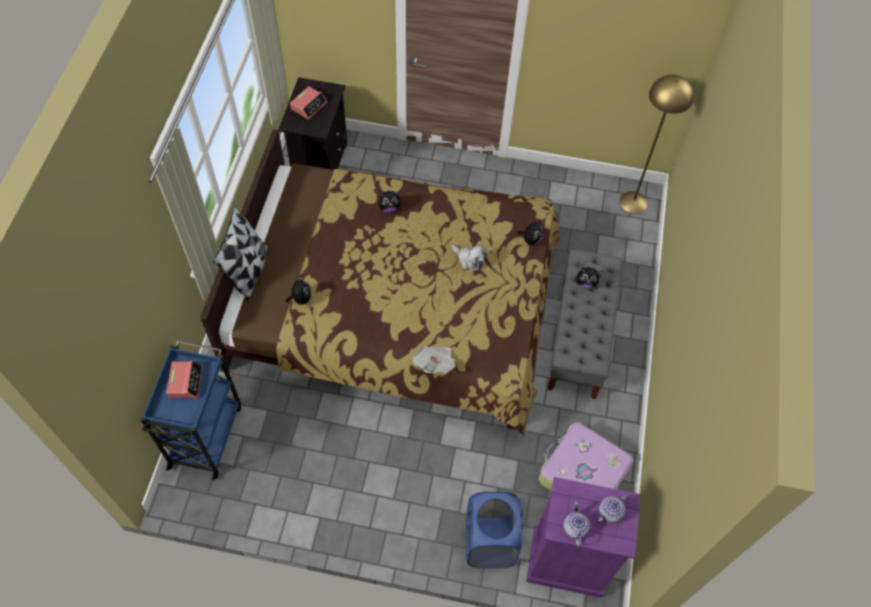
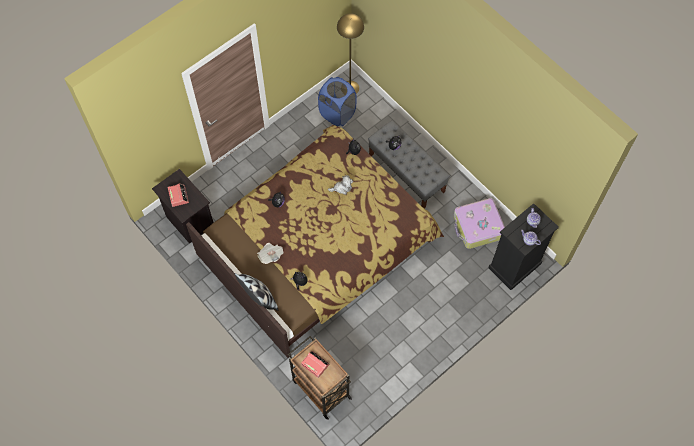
camera: 50 degrees left, 5 degrees up
(206, 434) = (320, 388): blue cart -> brown cart
(435, 364) = (388, 245): newspaper -> newspaper (270, 255)
(489, 543) = (480, 292): blue laundry basket -> blue laundry basket (337, 113)
(566, 562) = (514, 266): purple dresser -> black dresser

